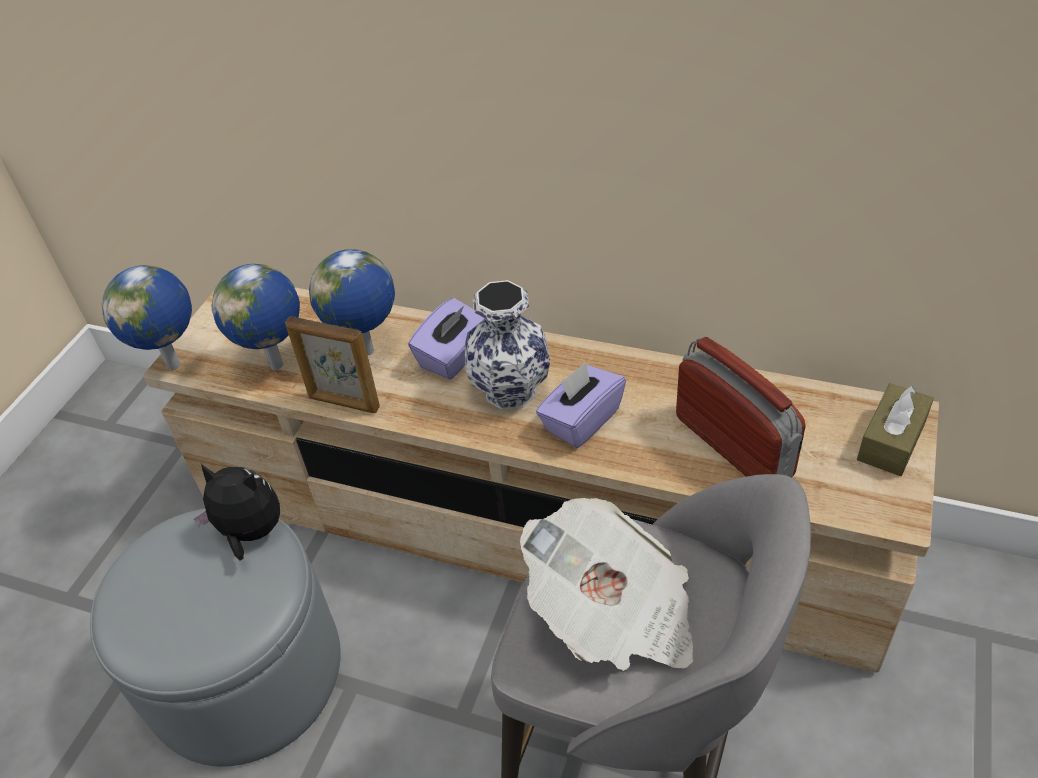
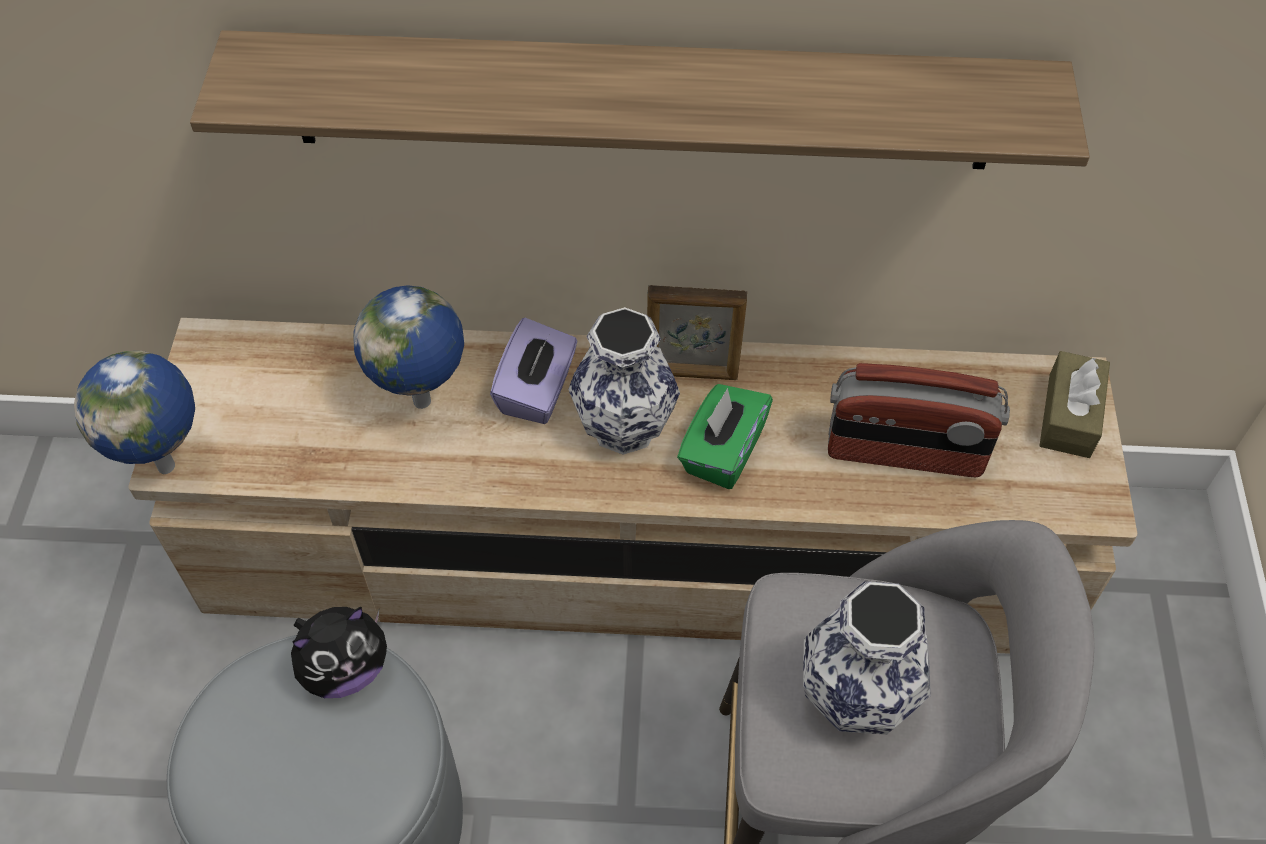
camera: 20 degrees left, 10 degrees up
(250, 533) = (345, 669): plush toy -> plush toy turned 150 degrees clockwise
(278, 365) = (312, 441): globe -> none
(343, 403) = (420, 480): picture frame -> picture frame (692, 373)
(536, 112) = (641, 101): none -> shelf
(581, 420) = (722, 452): purple tissue box -> green tissue box
(613, 614) = (858, 697): newspaper -> vase
(734, 445) = (904, 453): radio -> radio turned 150 degrees clockwise

